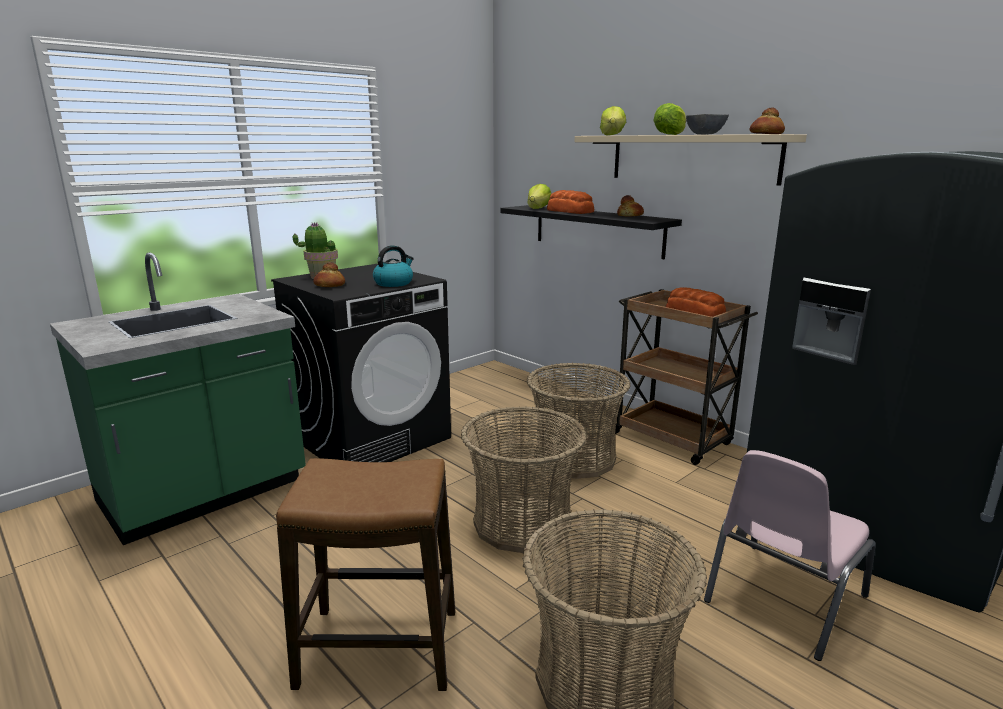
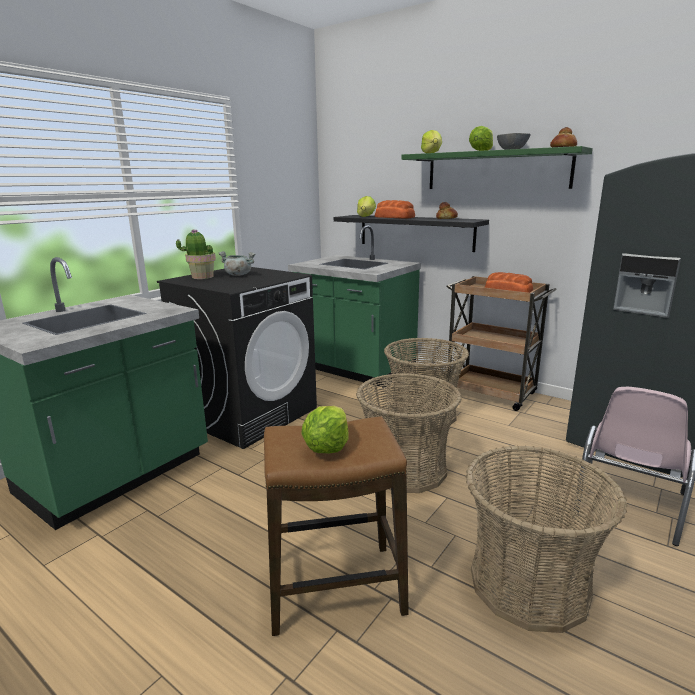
camera: 10 degrees left, 0 degrees up
(329, 285) = (215, 283): bread -> none
(359, 488) = (327, 447): none -> lettuce
(363, 276) = (238, 275): none -> grey cooking pot
(394, 283) = (270, 278): kettle -> none
(518, 394) = (355, 369): none -> green counter
(691, 158) = (496, 170): beige shelf -> green shelf

